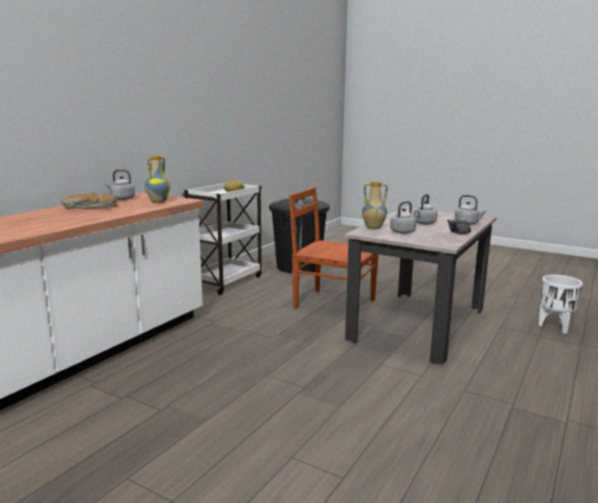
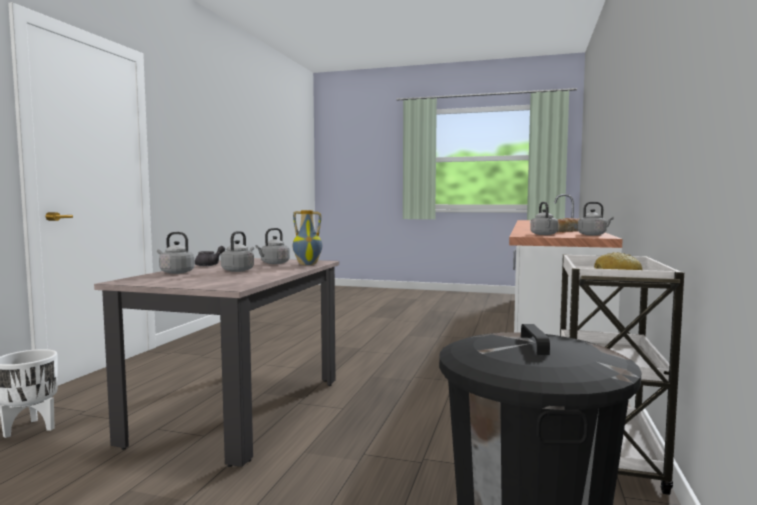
camera: 165 degrees right, 10 degrees down
(158, 201) = (544, 234): vase -> grey kettle
(332, 303) = (368, 428): brown chair -> none

